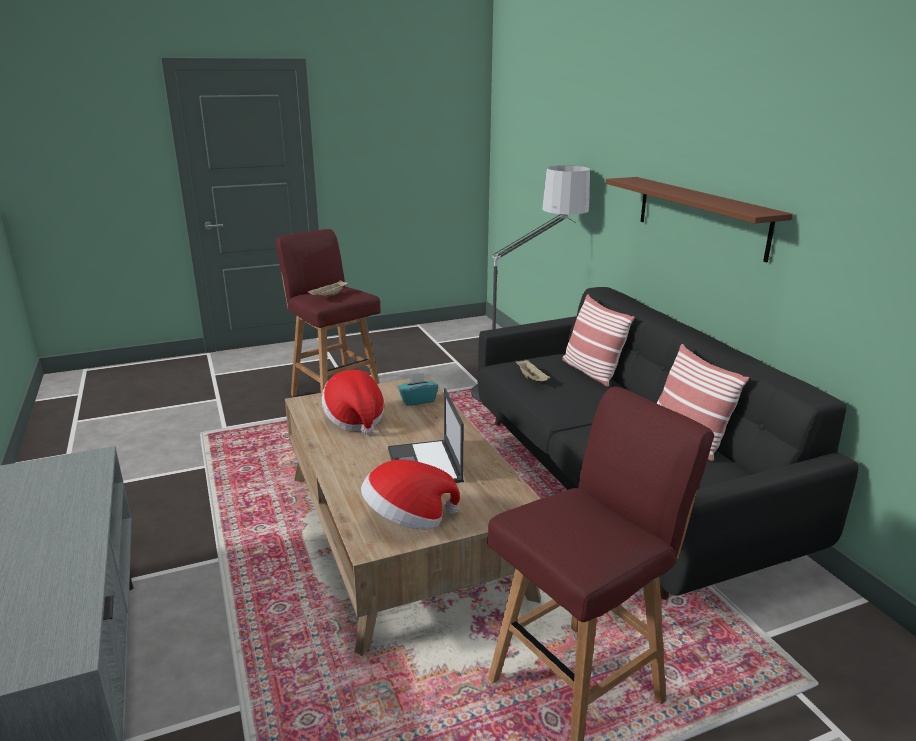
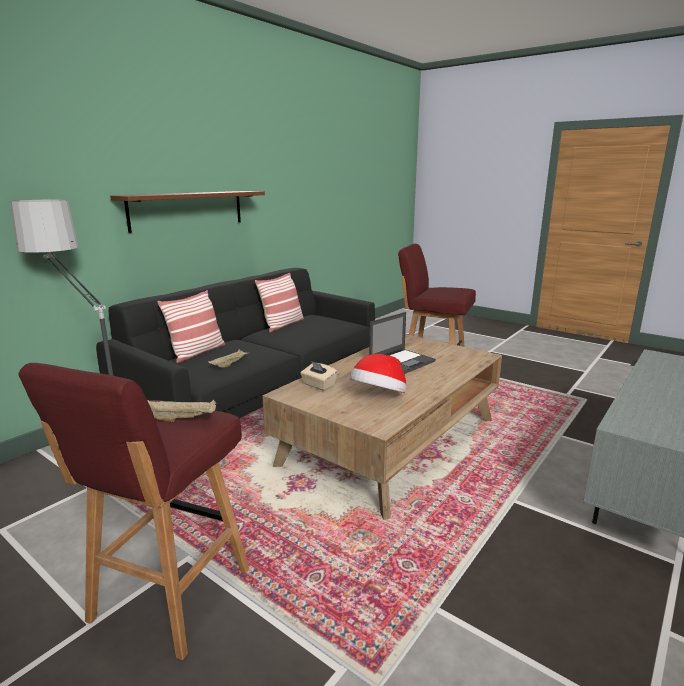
camera: 120 degrees left, 5 degrees down
(408, 519) = (454, 353): hat -> none
(418, 400) = (318, 385): turquoise tissue box -> beige tissue box

